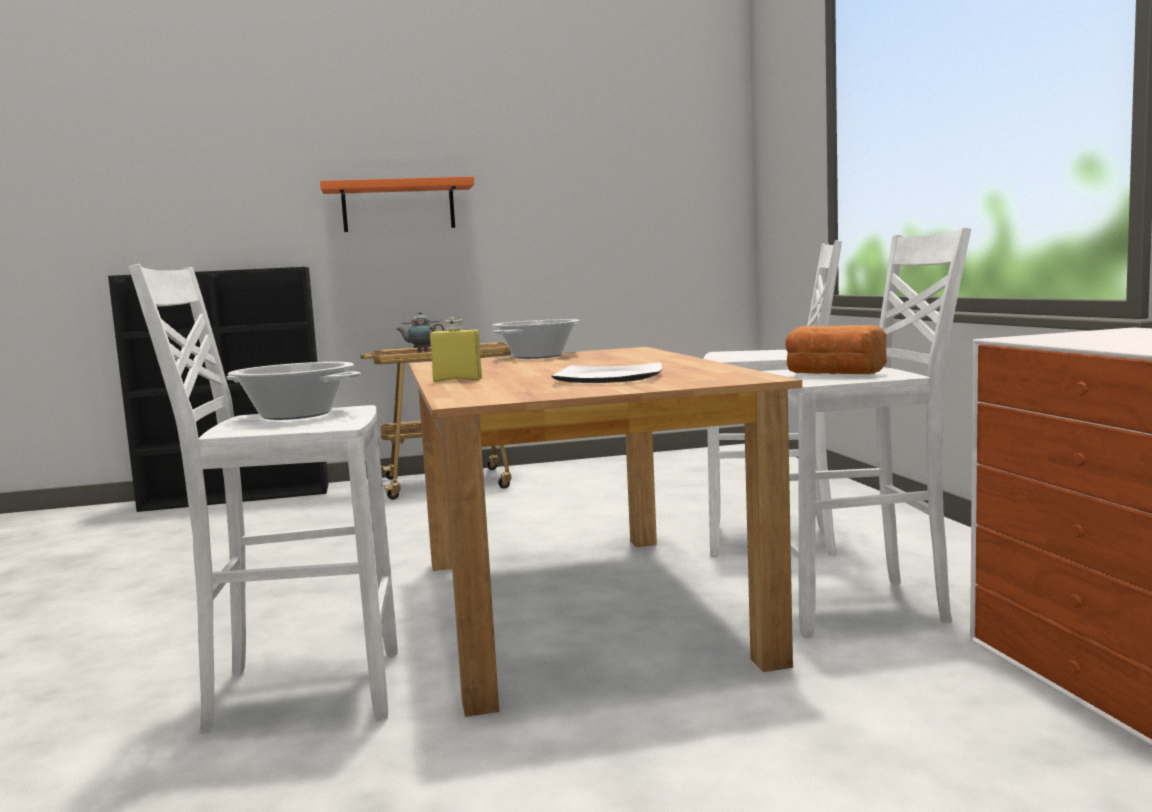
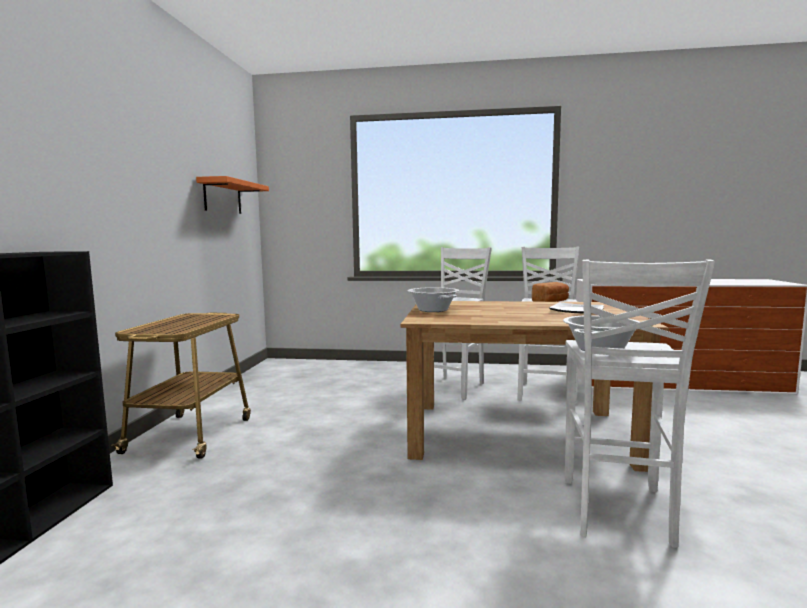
camera: 70 degrees left, 0 degrees up
(398, 206) = (106, 195): orange shelf -> orange shelf (222, 197)
(421, 351) = (183, 326): teapot -> none
(457, 380) = (545, 321): yellow bottle -> none

